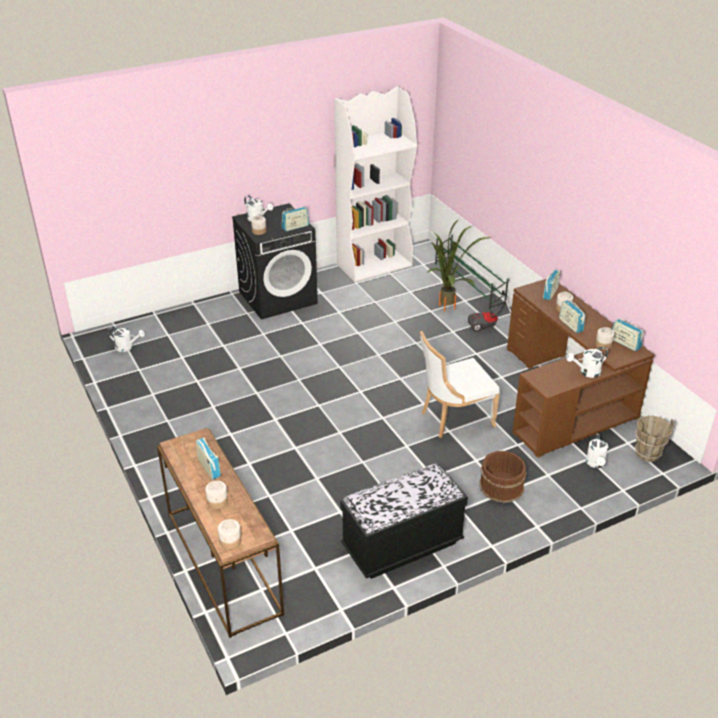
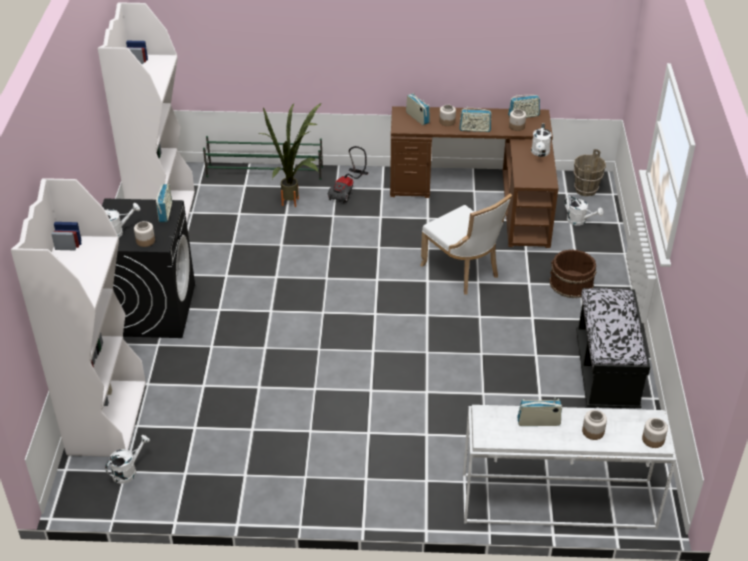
camera: 60 degrees left, 5 degrees up
(167, 321) = (107, 417): none -> white bookcase
(221, 562) = (556, 503): brown console table -> white console table
(454, 418) = (463, 271): white chair -> white chair turned 45 degrees counterclockwise

